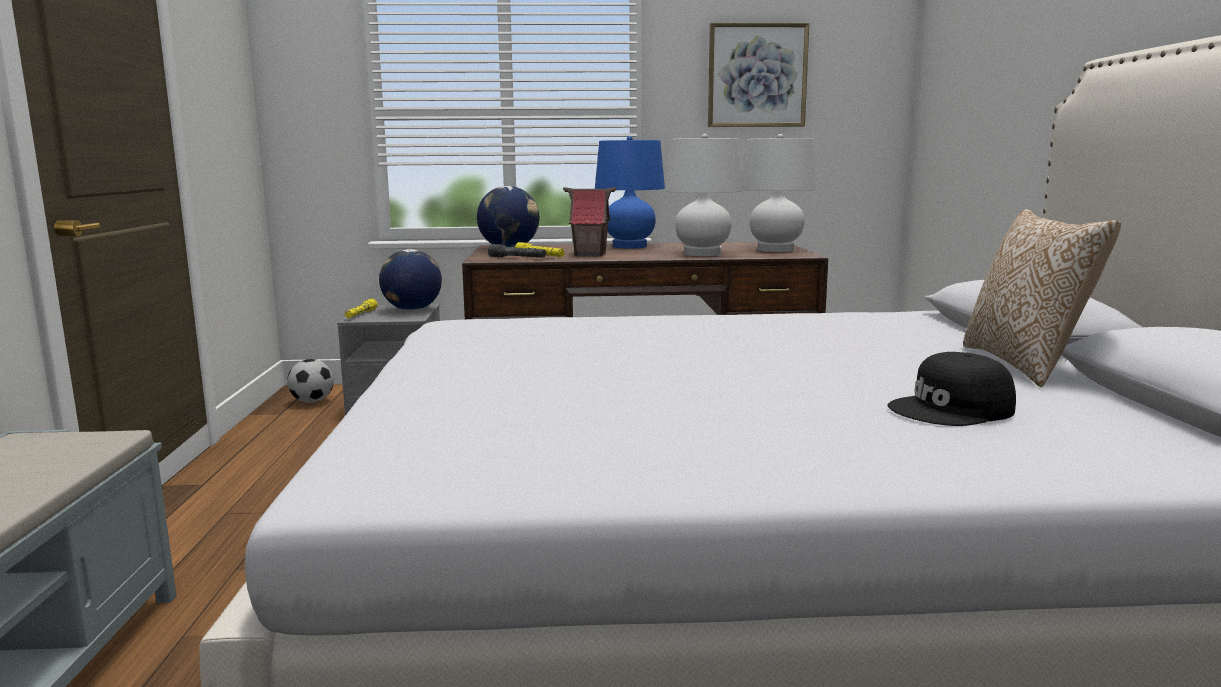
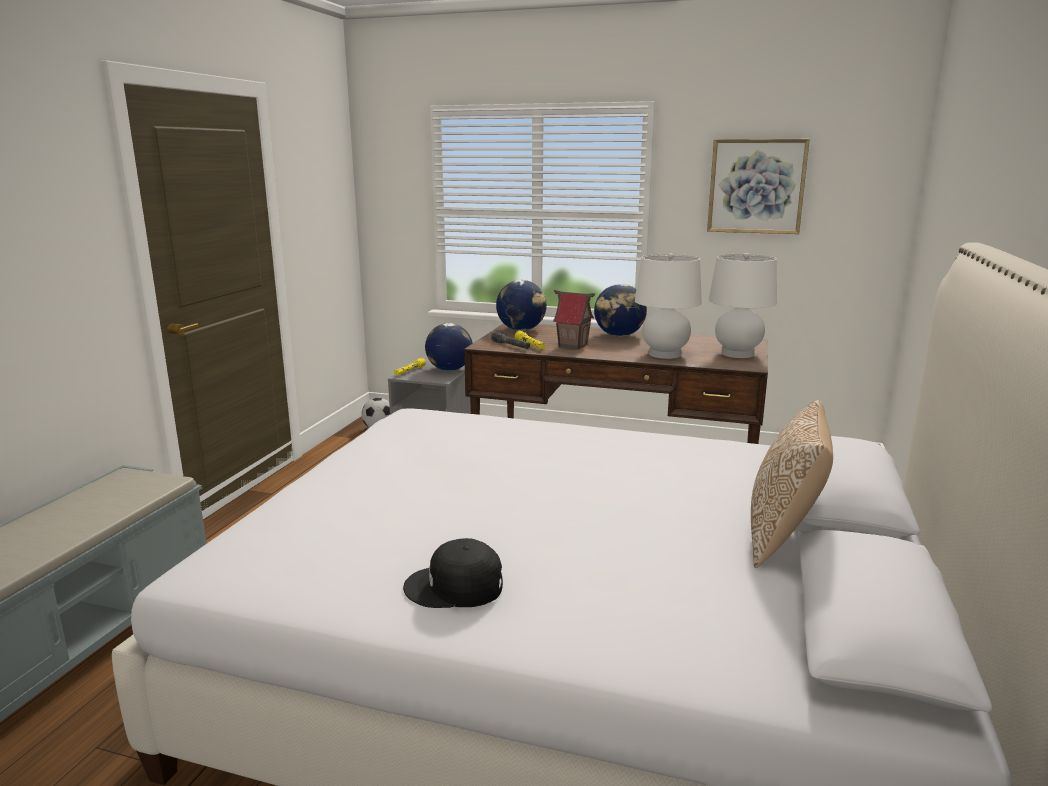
camera: 20 degrees right, 5 degrees up
(629, 246) = (619, 335): blue table lamp -> globe
(952, 409) = (646, 581): black cap -> black cap (455, 587)

